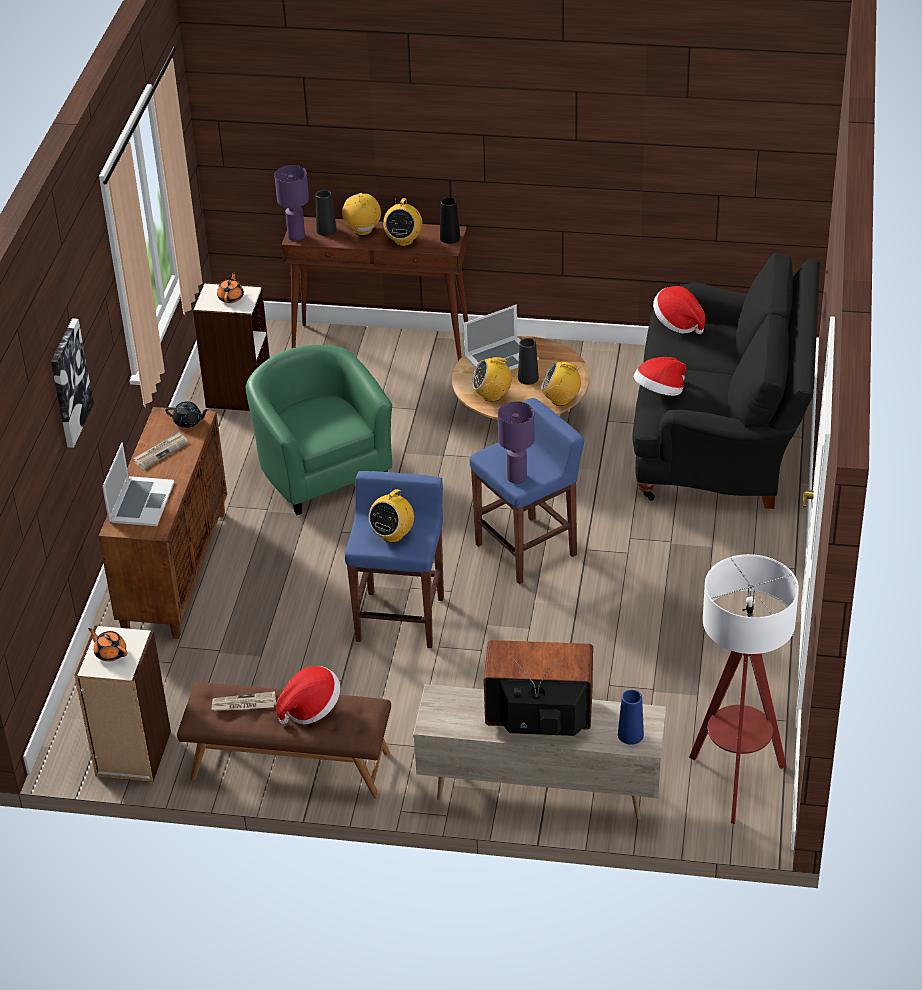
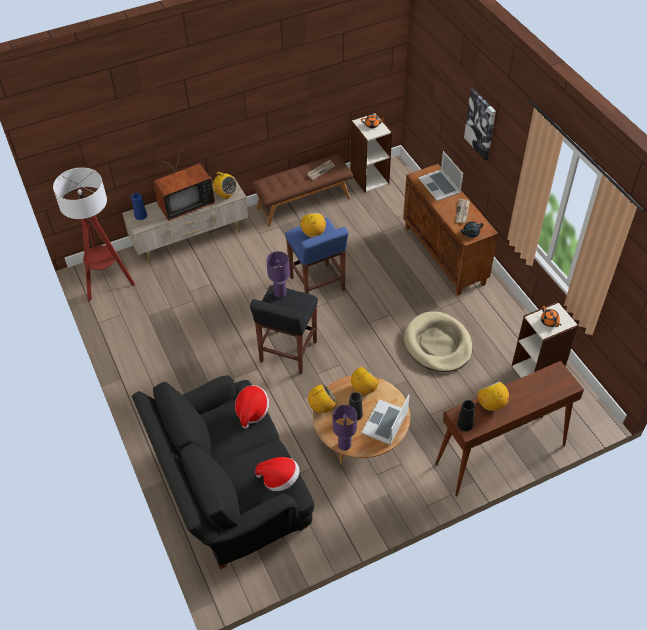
camera: 145 degrees right, 10 degrees up
(295, 236) = (560, 371): purple table lamp -> purple table lamp (345, 445)
(310, 708) = (292, 181): hat -> none
(321, 471) = (437, 344): green armchair -> beige dog bed
(326, 230) = (548, 387): black vase -> none
(363, 230) = (526, 400): radio -> radio (225, 194)
(528, 549) = (287, 352): blue stool -> black stool

